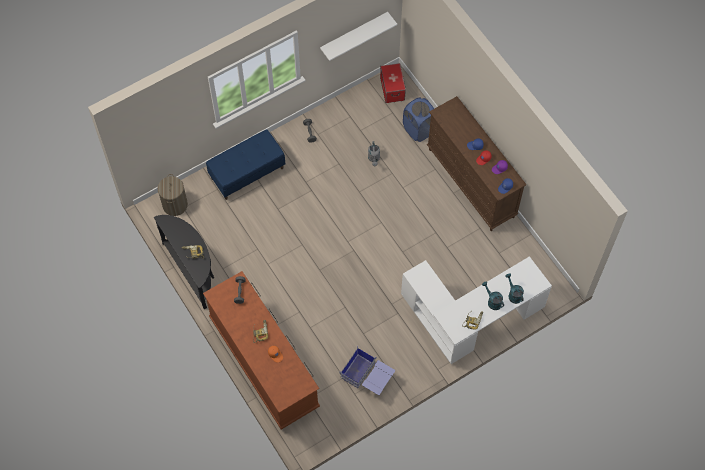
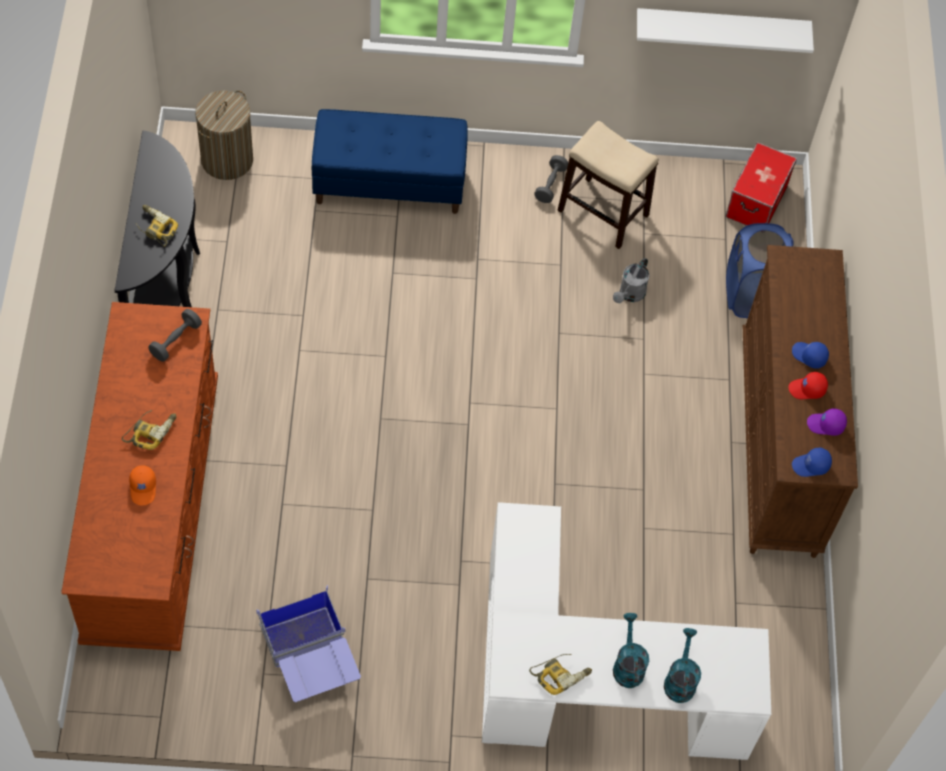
camera: 30 degrees right, 5 degrees down
(339, 131) = (604, 213): none -> stool

